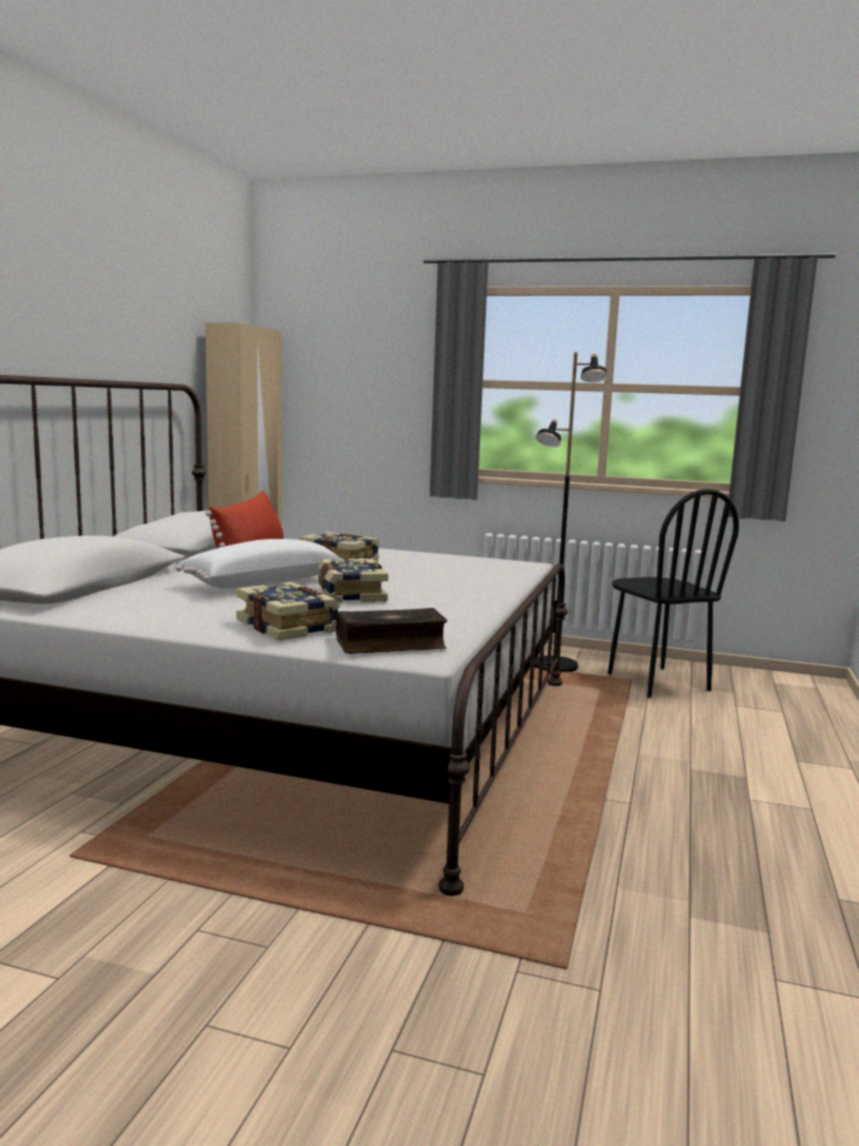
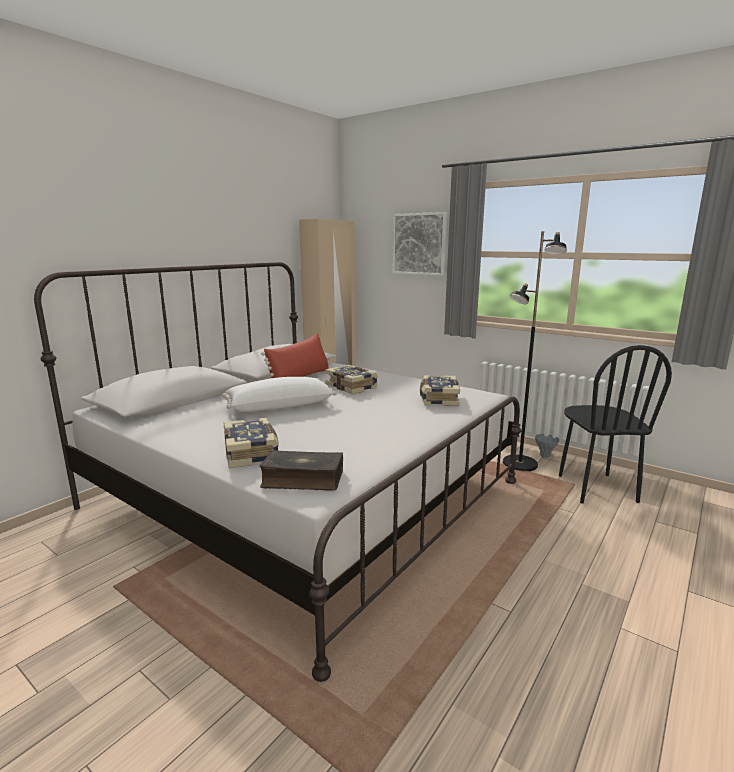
camera: 20 degrees right, 5 degrees up
(350, 595) = (326, 422): book -> book (438, 399)
(386, 368) = (419, 244): none -> picture
(579, 655) = (545, 456): none -> grey vase

